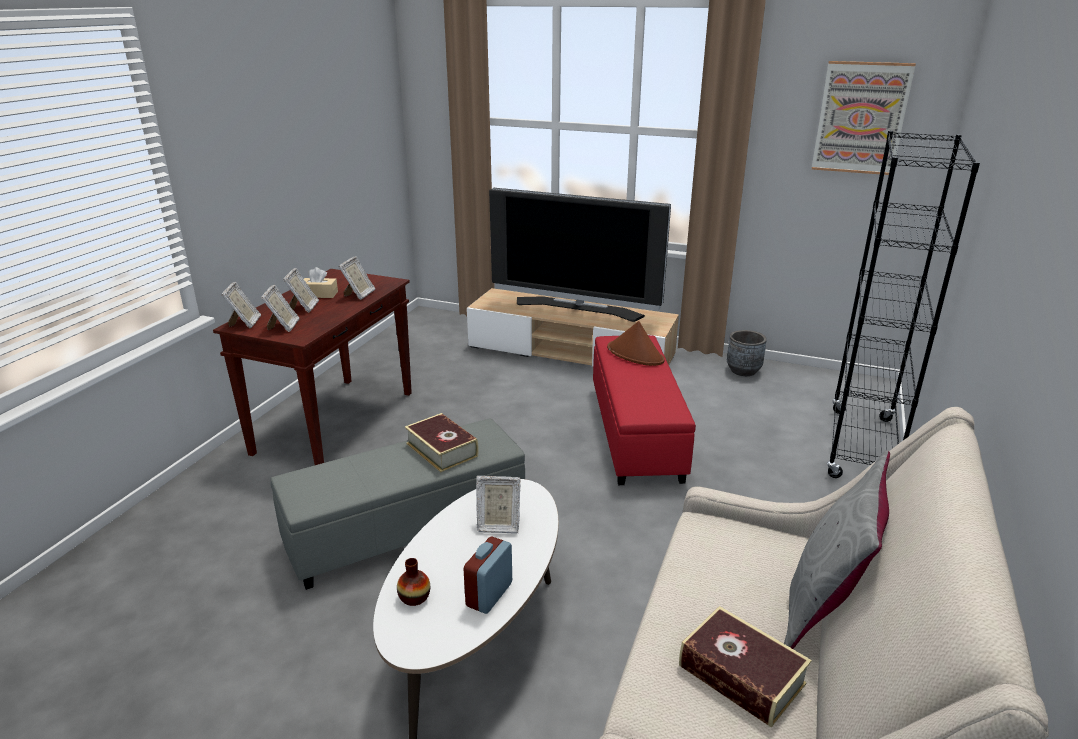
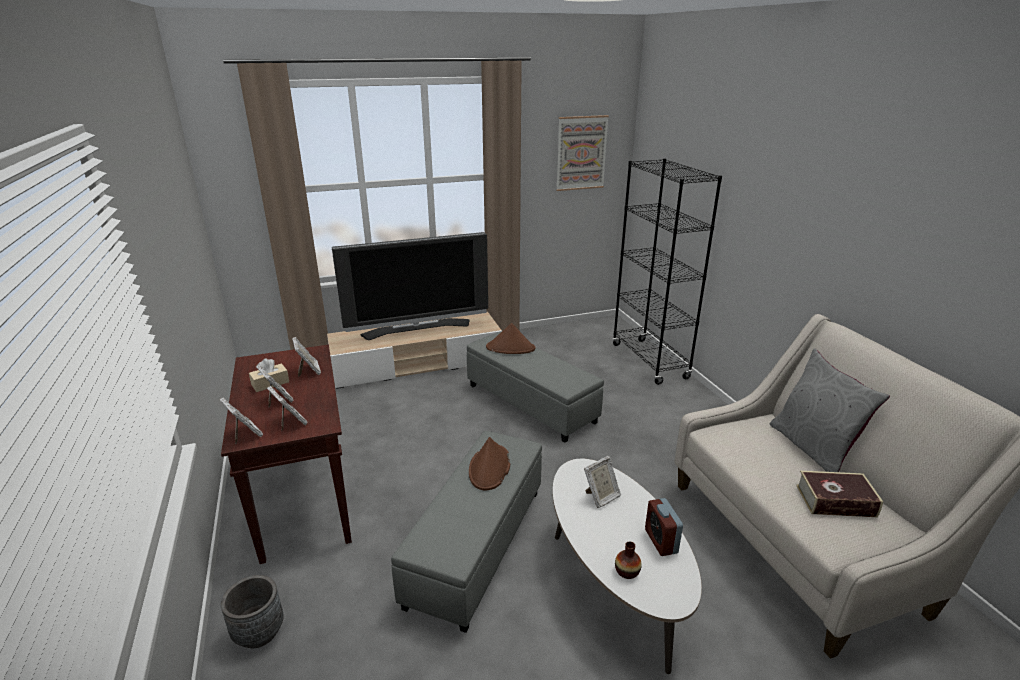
camera: 40 degrees left, 0 degrees up
(442, 450) = (489, 468): book -> brown hat
(634, 432) = (530, 404): red ottoman -> grey ottoman
(743, 370) = (539, 338): grey planter -> grey planter (259, 632)

